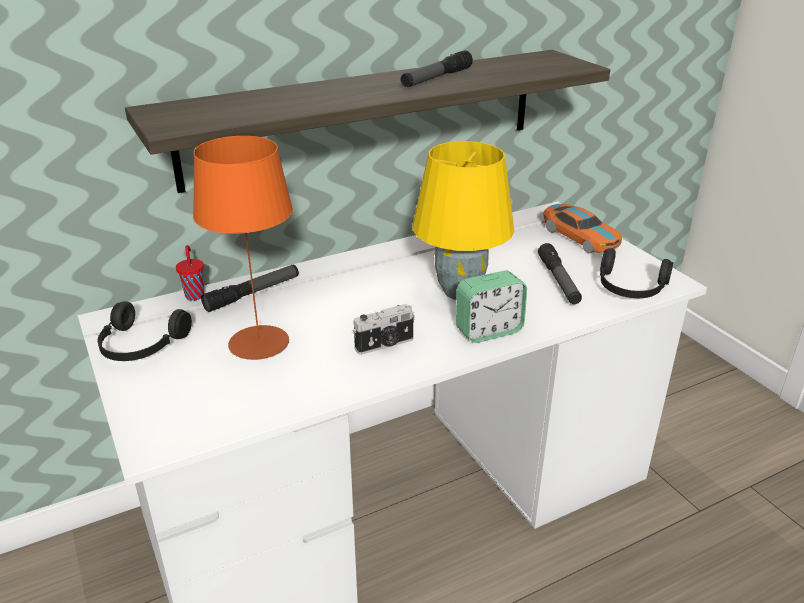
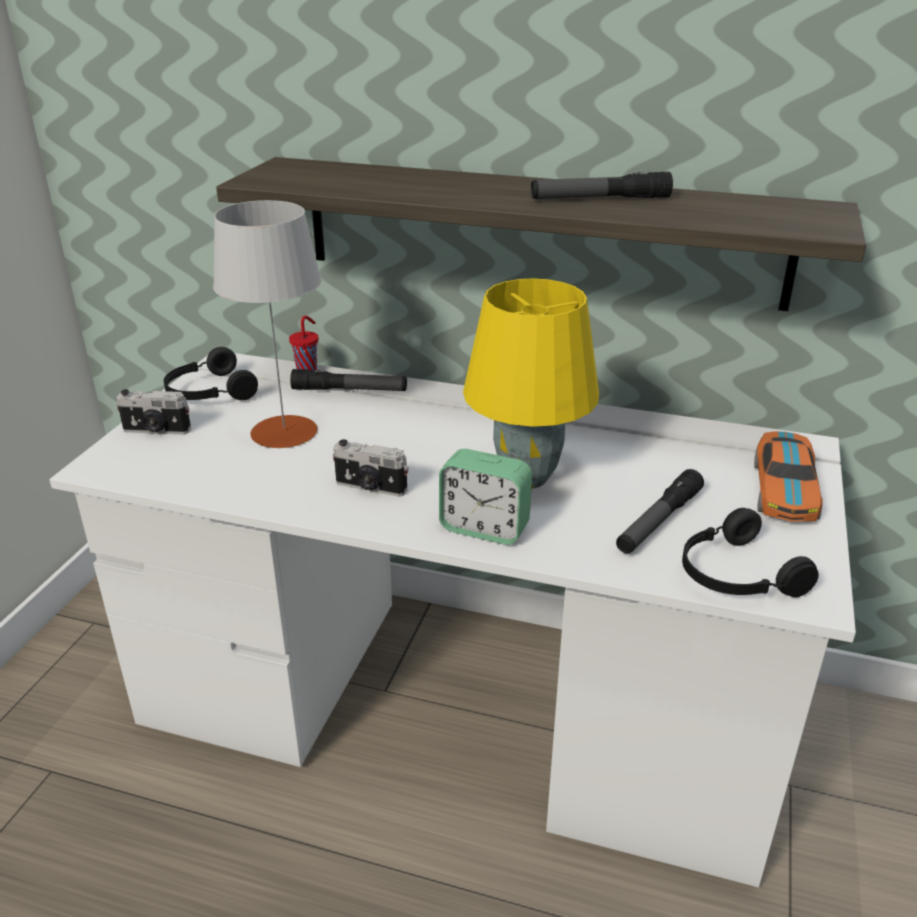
camera: 45 degrees right, 0 degrees up
(151, 393) = (156, 431): none -> camera
(259, 342) = (284, 432): orange table lamp -> grey table lamp

